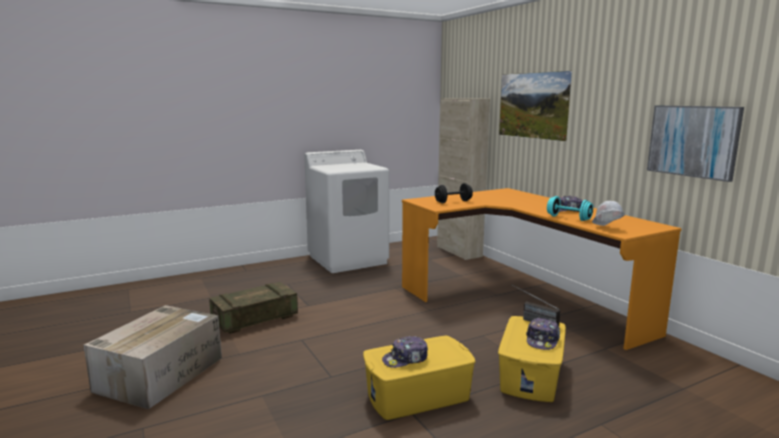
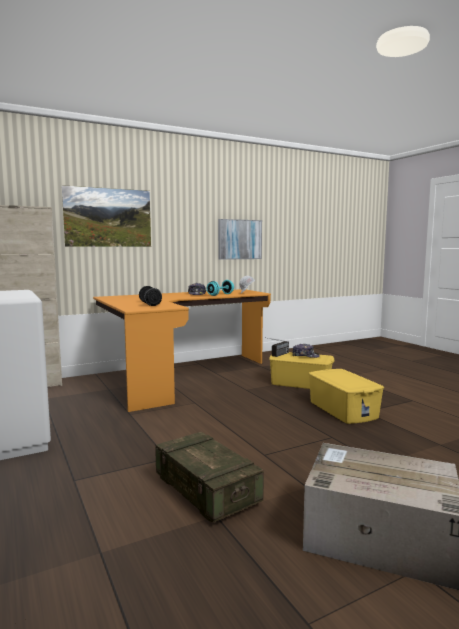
camera: 90 degrees left, 5 degrees down
(405, 359) = (352, 381): cap -> none

